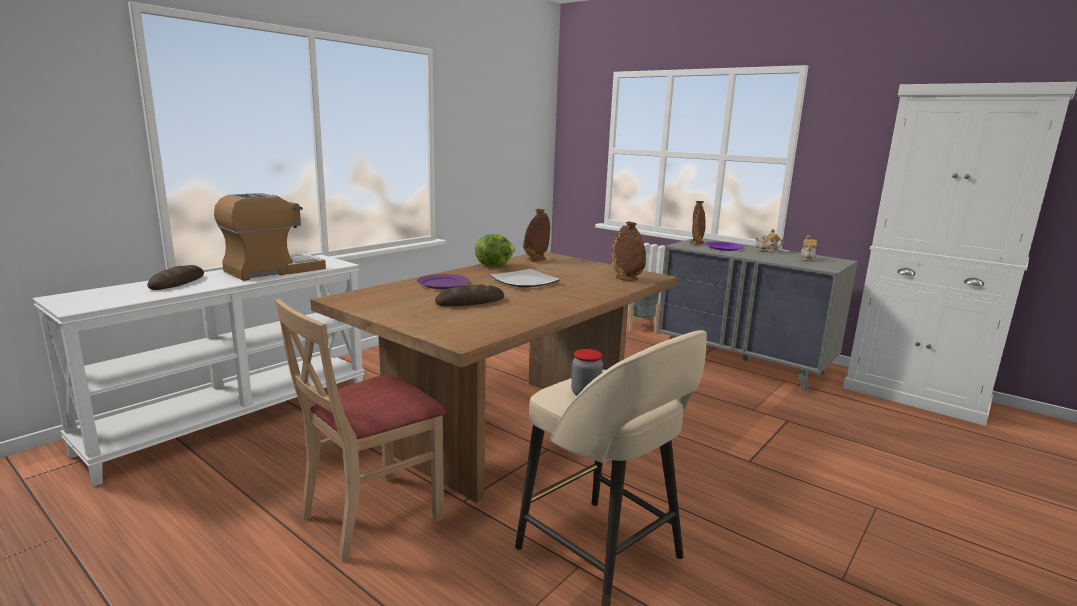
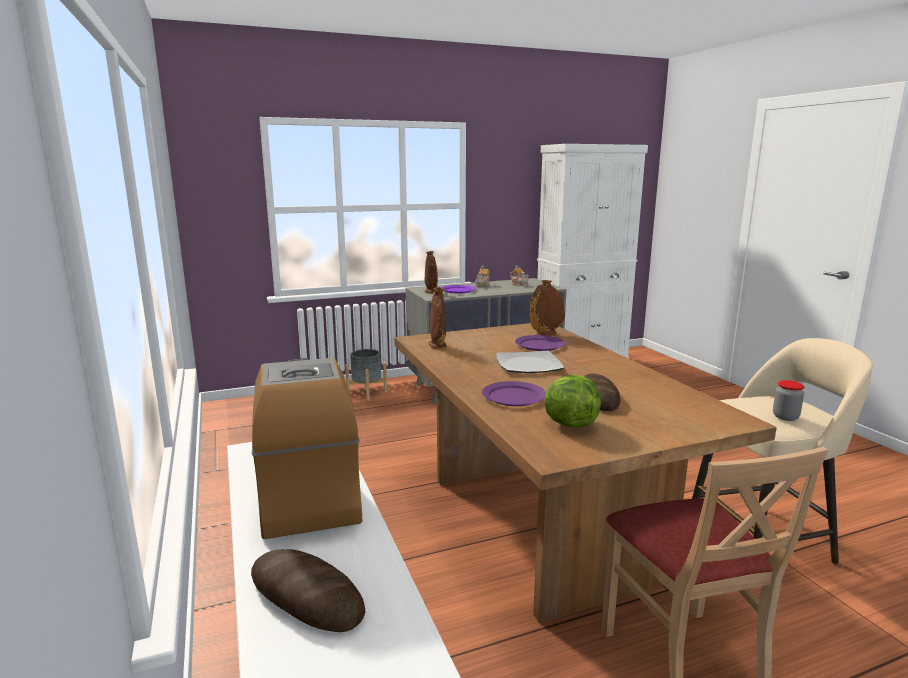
camera: 60 degrees left, 0 degrees up
(493, 265) = (446, 364): lettuce -> lettuce (569, 423)
(588, 280) = (540, 345): none -> purple plate

